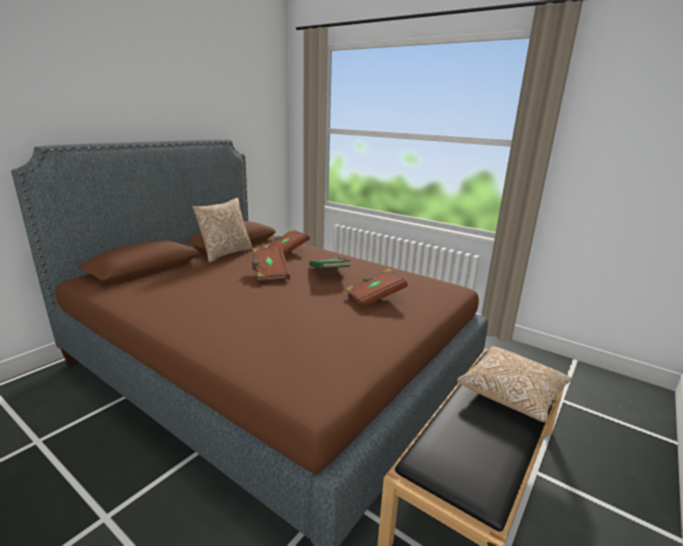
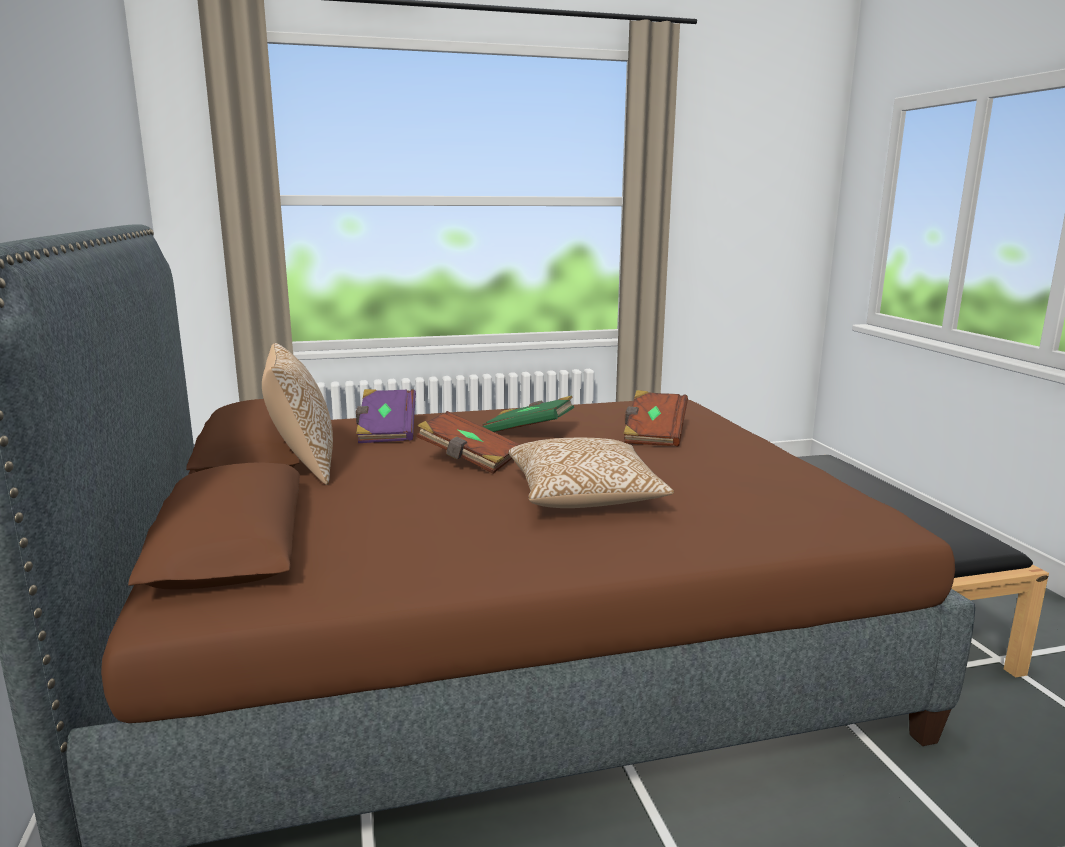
camera: 50 degrees left, 5 degrees down
(286, 251) = (386, 432): brown book -> purple book
(511, 394) = (850, 481): pillow -> pillow (585, 497)

